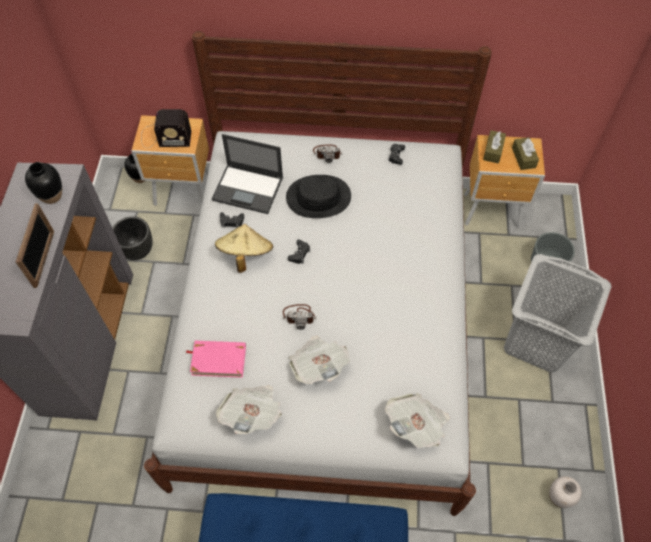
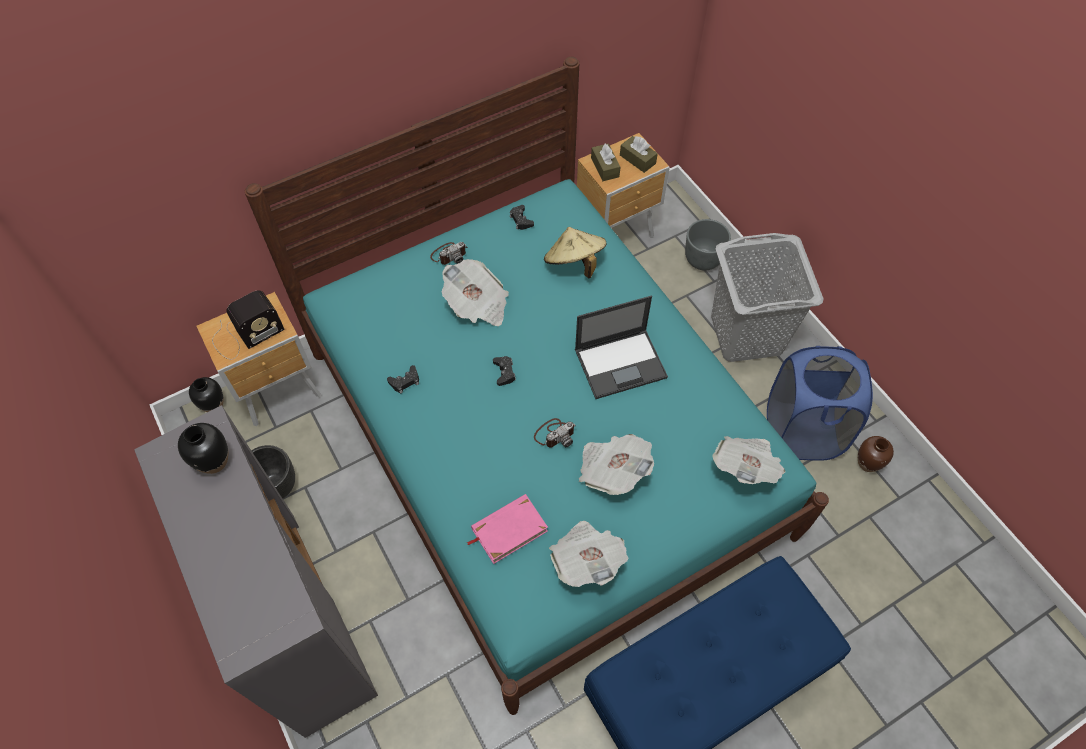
camera: 35 degrees left, 0 degrees up
(44, 258) = (267, 534): picture frame -> none
(245, 255) = (448, 407): beige hat -> beige hat (574, 263)
(248, 189) = (395, 336): laptop -> laptop (621, 363)
(318, 197) = (477, 304): black hat -> newspaper
(325, 326) = (543, 441): white bed -> turquoise bed
(522, 440) = (801, 432): none -> blue laundry basket
(559, 497) = (868, 463): white vase -> brown vase

